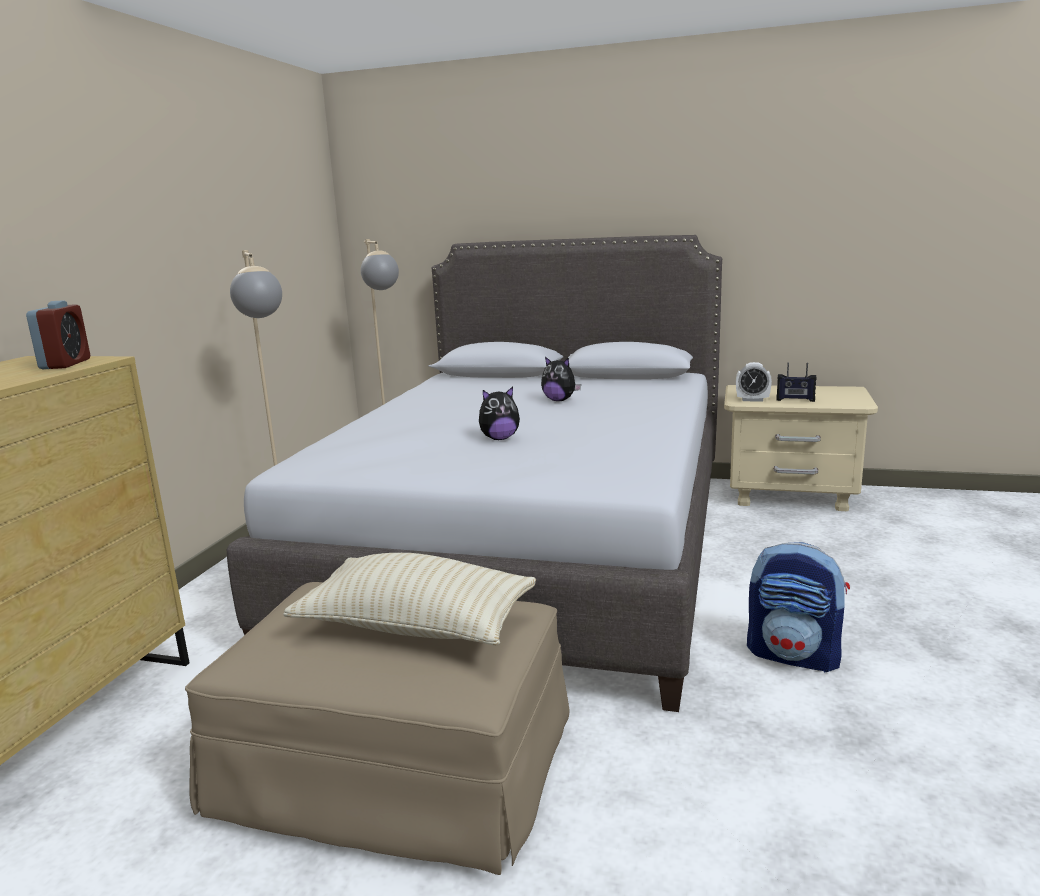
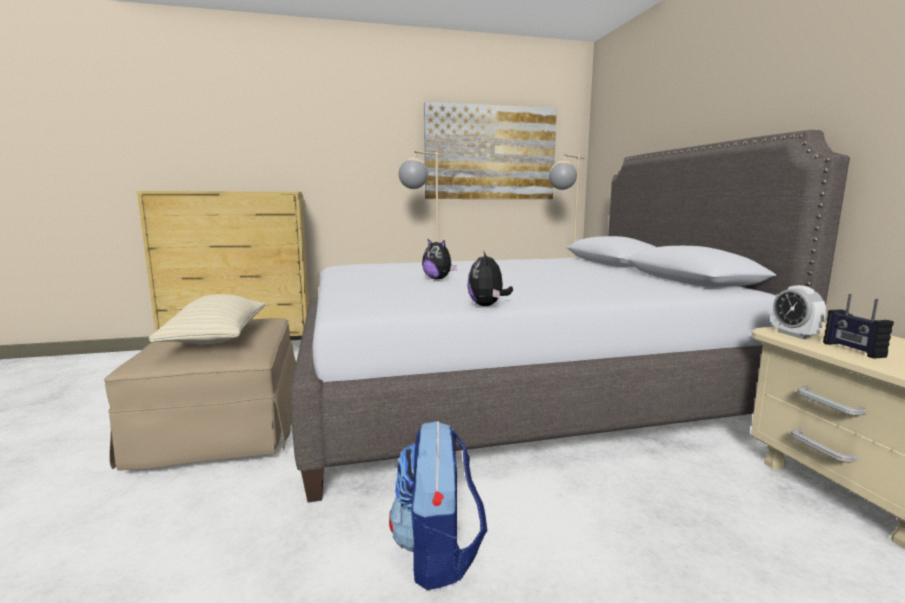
camera: 60 degrees right, 5 degrees down
(65, 364) = (276, 191): alarm clock -> none
(258, 241) = (490, 153): none -> picture
(559, 400) = (562, 277): plush toy -> plush toy (487, 305)

